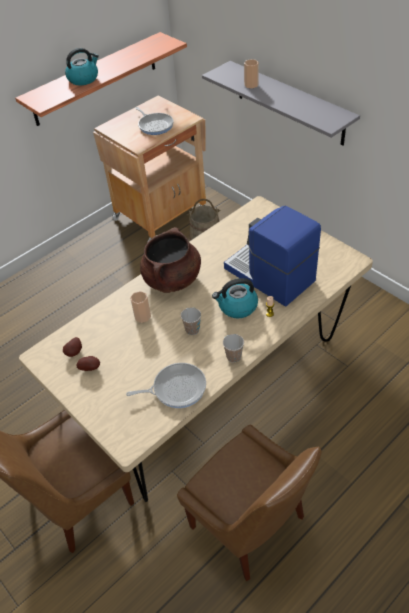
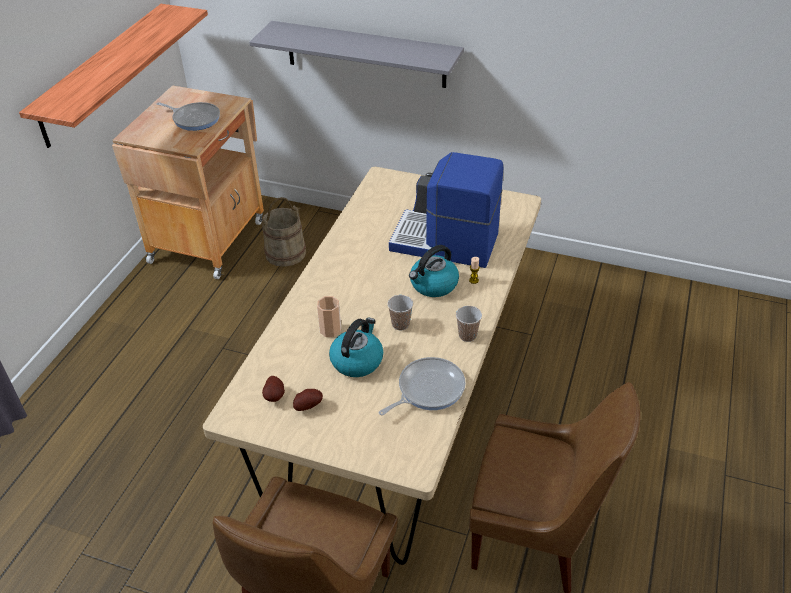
camera: 30 degrees left, 5 degrees down
(83, 79) = (102, 72): kettle -> kettle (357, 360)
(172, 280) = (337, 280): brown cooking pot -> none
(251, 85) = (318, 40): cup -> none

